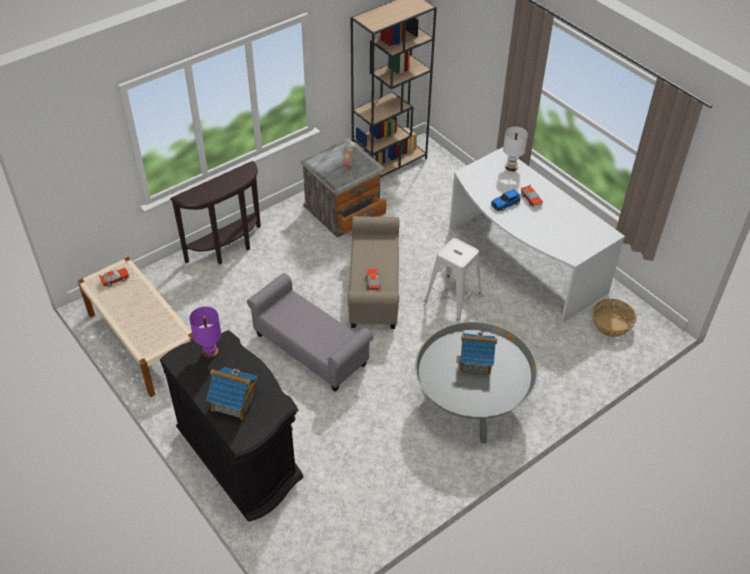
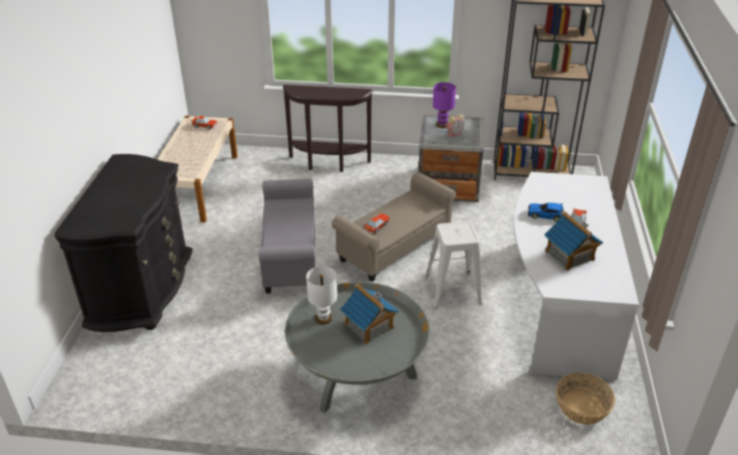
camera: 45 degrees right, 10 degrees down
(210, 352) = (144, 168): purple table lamp -> purple table lamp (442, 124)
(234, 401) = (107, 203): toy house -> toy house (569, 255)
(511, 167) = (593, 193): white table lamp -> white table lamp (323, 318)

